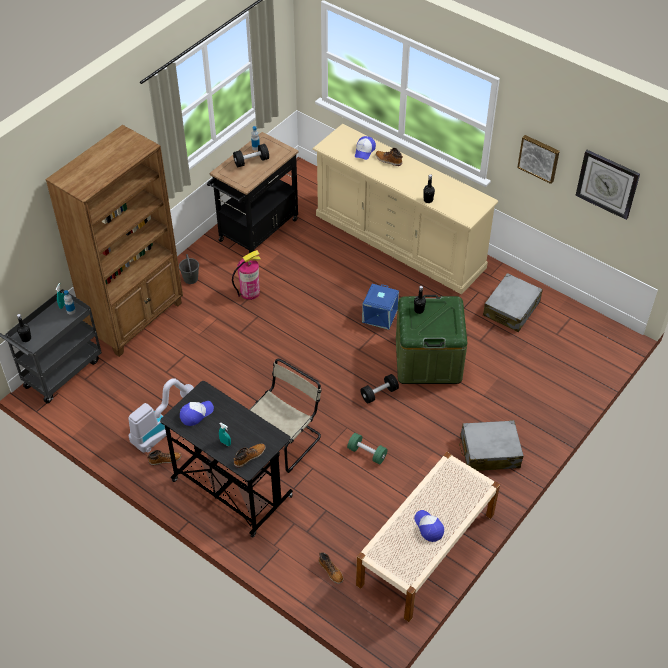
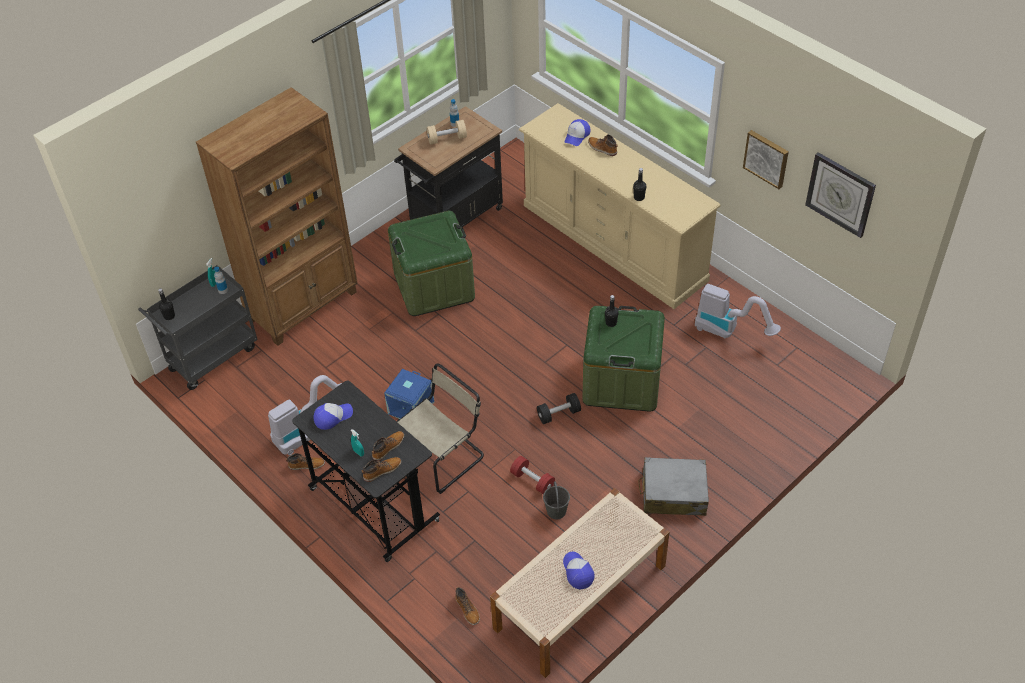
camera: 10 degrees right, 0 degrees up
(190, 279) = (371, 266): grey bucket -> grey bucket (556, 511)
(250, 292) = (434, 286): fire extinguisher -> green storage box
(250, 436) = (388, 447): none -> boot
(251, 161) = (447, 139): black dumbbell -> beige dumbbell
(367, 453) = (532, 481): green dumbbell -> red dumbbell
(380, 316) = (576, 326): blue storage box -> blue storage box (411, 408)
(511, 309) = (729, 331): grey suitcase -> vacuum cleaner

